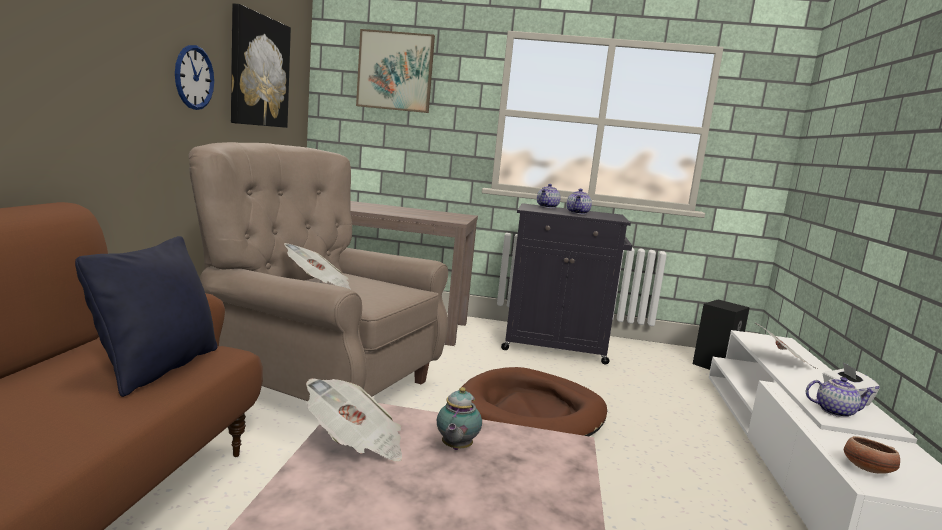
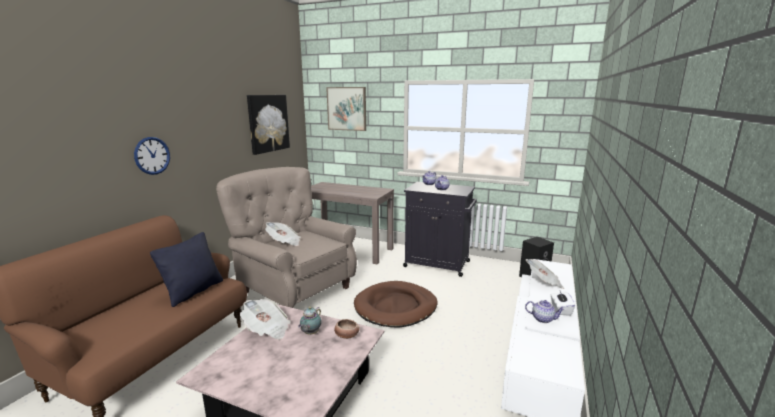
camera: 15 degrees right, 5 degrees up
(194, 77) = (227, 139): wall clock -> wall clock (152, 155)
(867, 469) = (526, 356): bowl -> bowl (346, 336)

